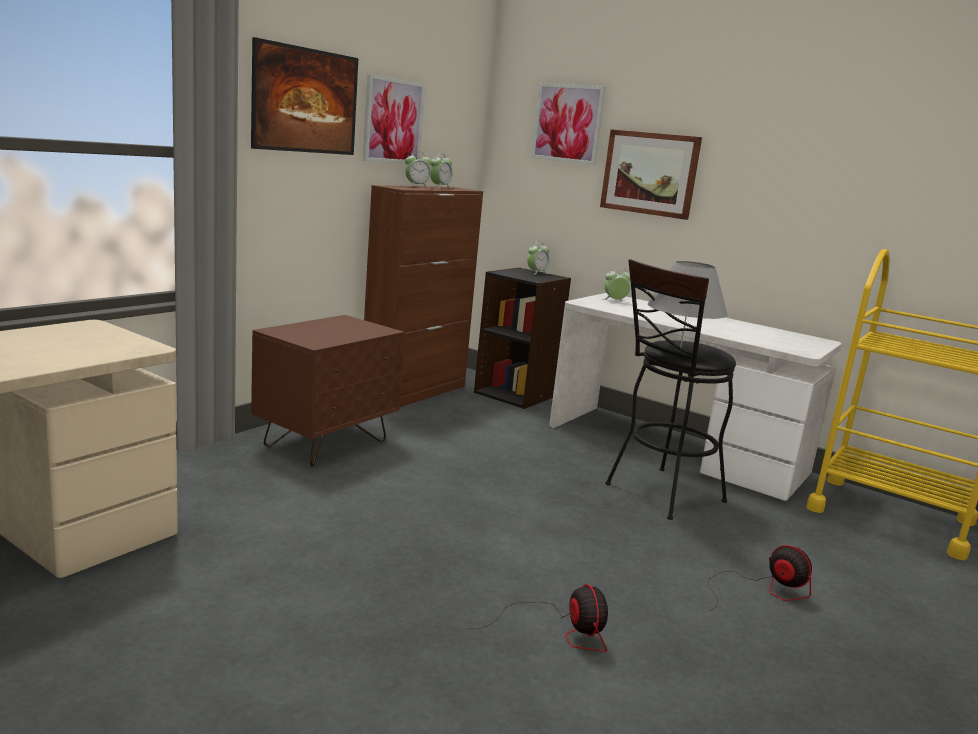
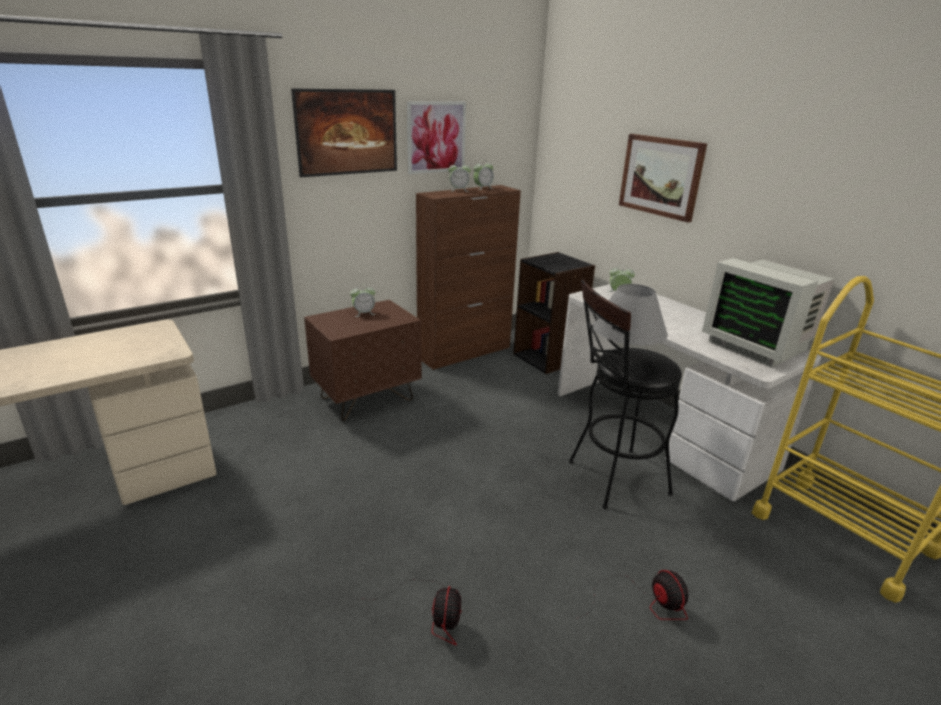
camera: 20 degrees right, 10 degrees up
(536, 273) = (567, 259): alarm clock -> alarm clock (364, 313)
(568, 123) = (597, 127): picture -> none
(782, 336) = (757, 345): none -> monitor

